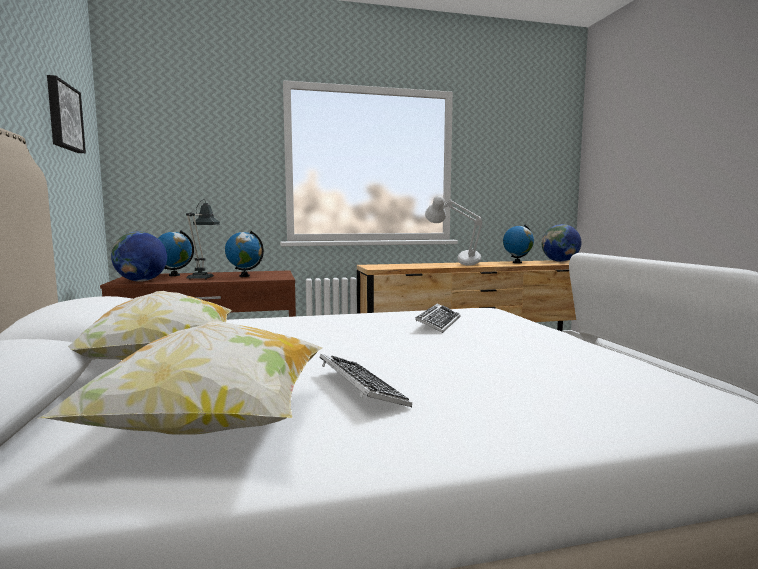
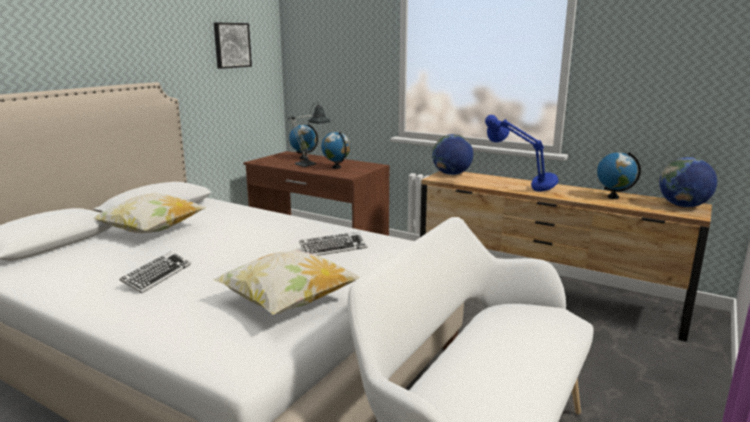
camera: 45 degrees right, 10 degrees up
(141, 281) = (270, 162): globe -> globe (451, 174)
(212, 425) = (84, 271): pillow -> pillow (288, 303)
(456, 266) = (519, 189): grey table lamp -> blue table lamp

